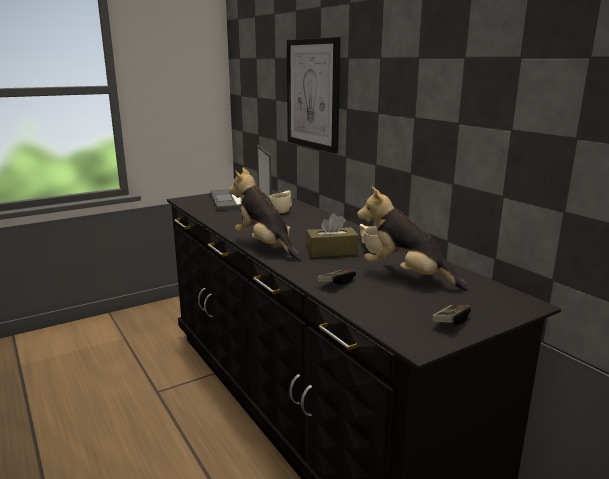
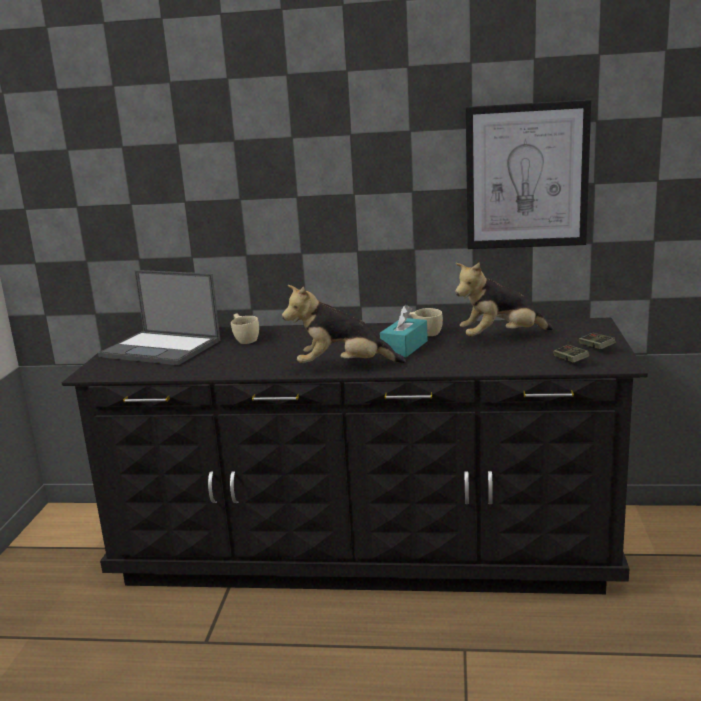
camera: 50 degrees left, 0 degrees up
(313, 94) = (229, 186): picture -> picture (526, 176)
(331, 251) = (404, 347): brown tissue box -> turquoise tissue box
(336, 283) = (478, 362): game controller -> game controller (570, 361)

